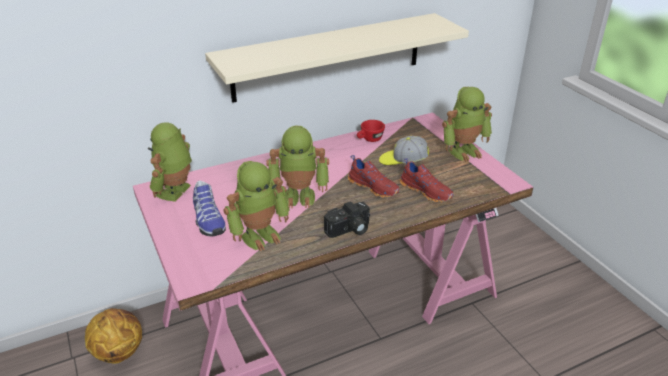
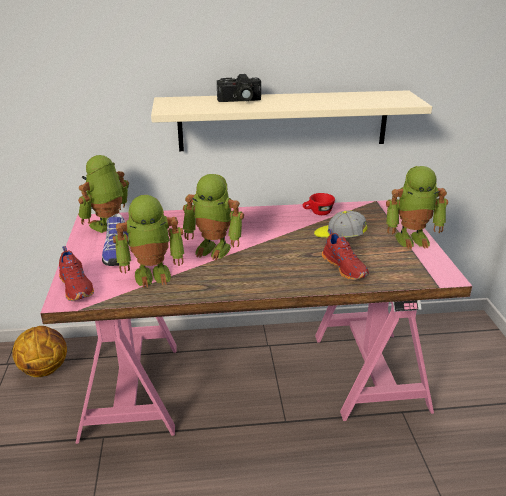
camera: 20 degrees right, 5 degrees down
(349, 230) = (240, 287): camera -> camera (239, 100)
(374, 187) = (292, 254): red shoe -> red shoe (77, 287)

